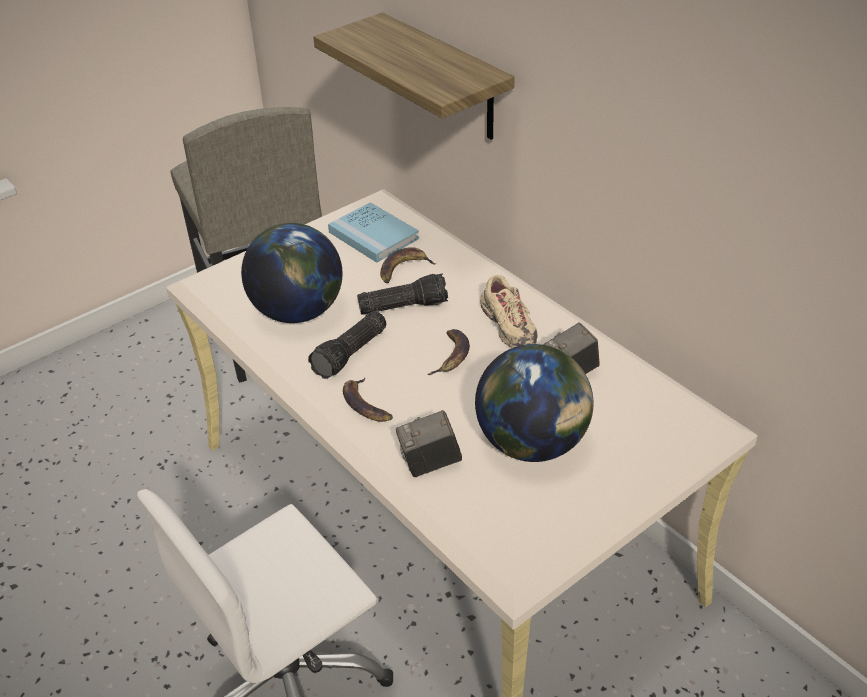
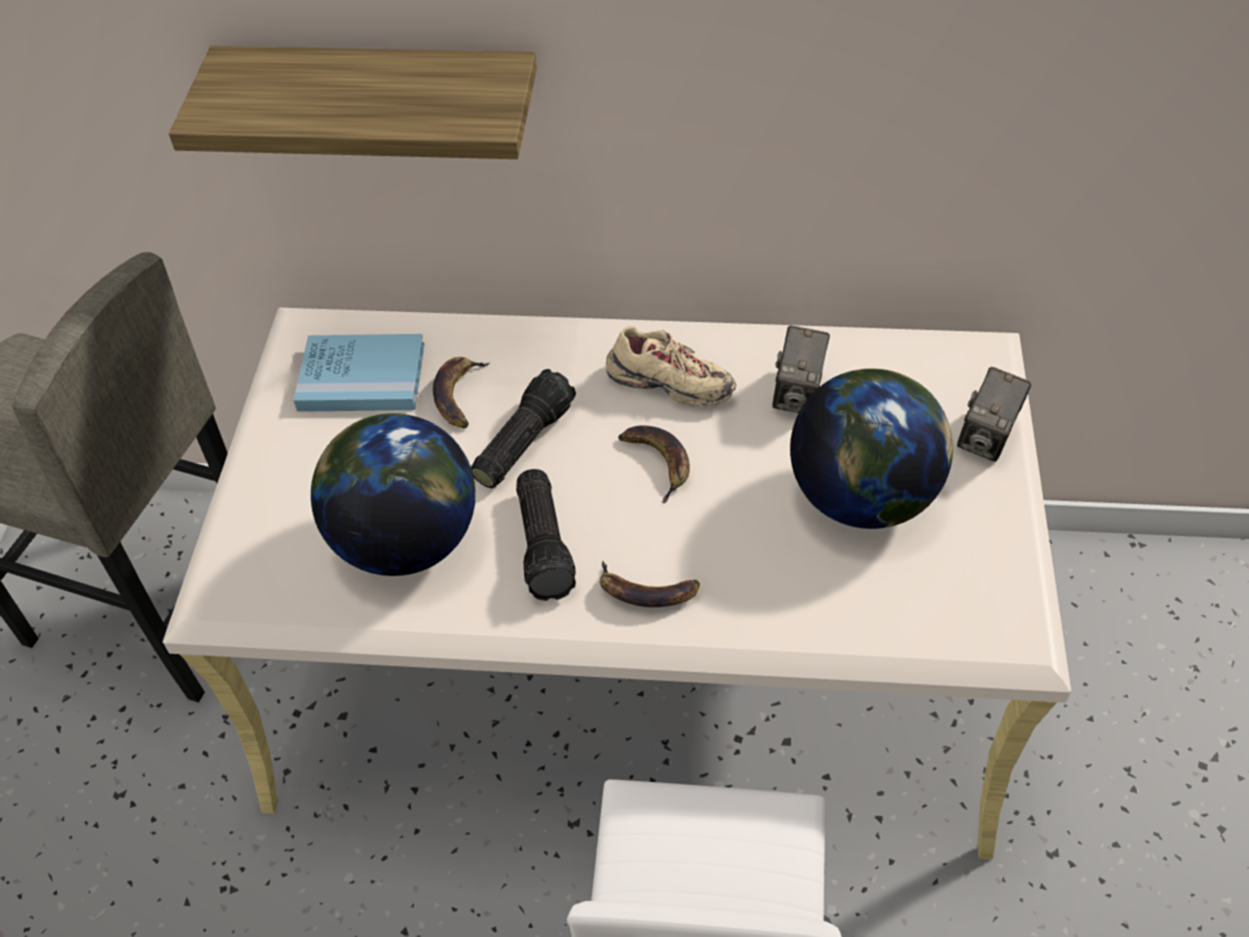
camera: 45 degrees left, 10 degrees up
(430, 463) = (800, 601): camera -> camera (987, 438)

